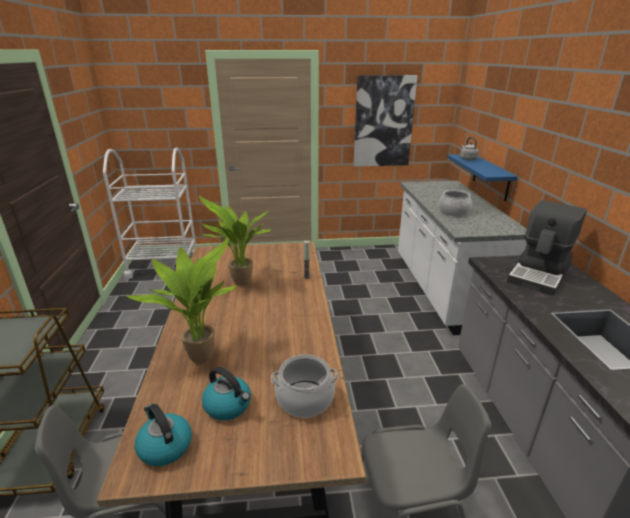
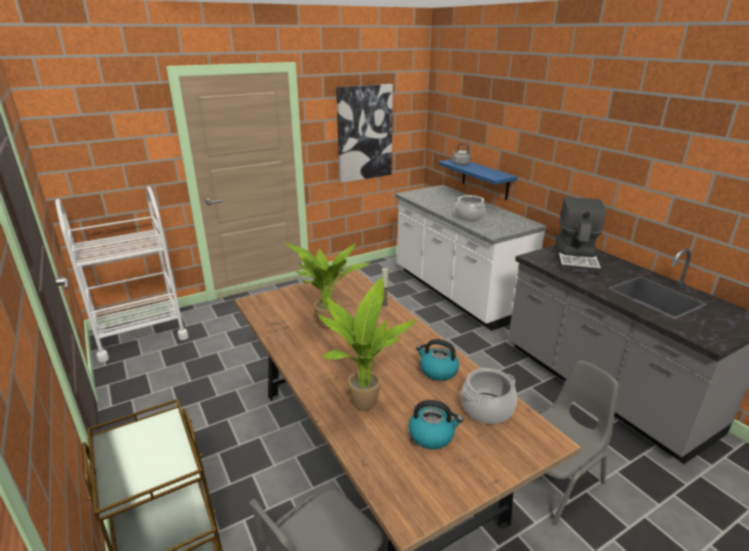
camera: 25 degrees left, 0 degrees up
(164, 446) = (413, 486): kettle -> kettle (437, 371)

